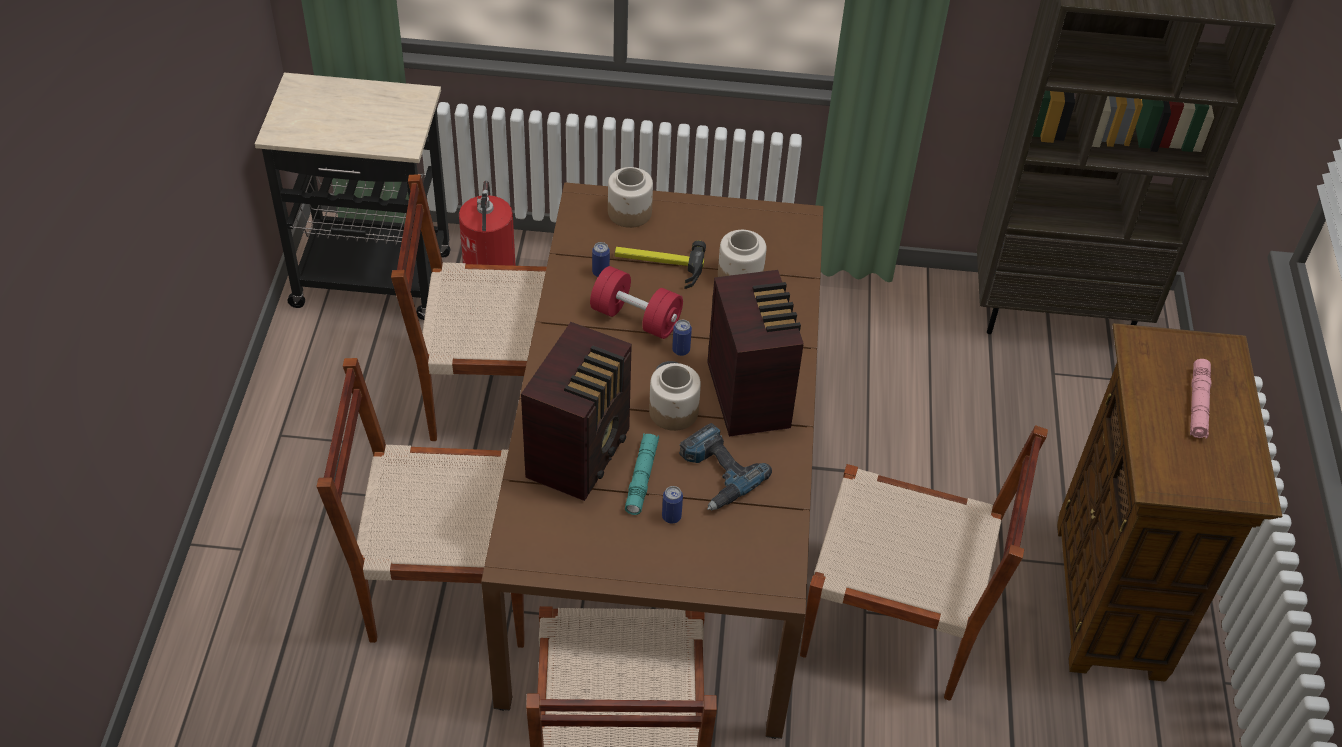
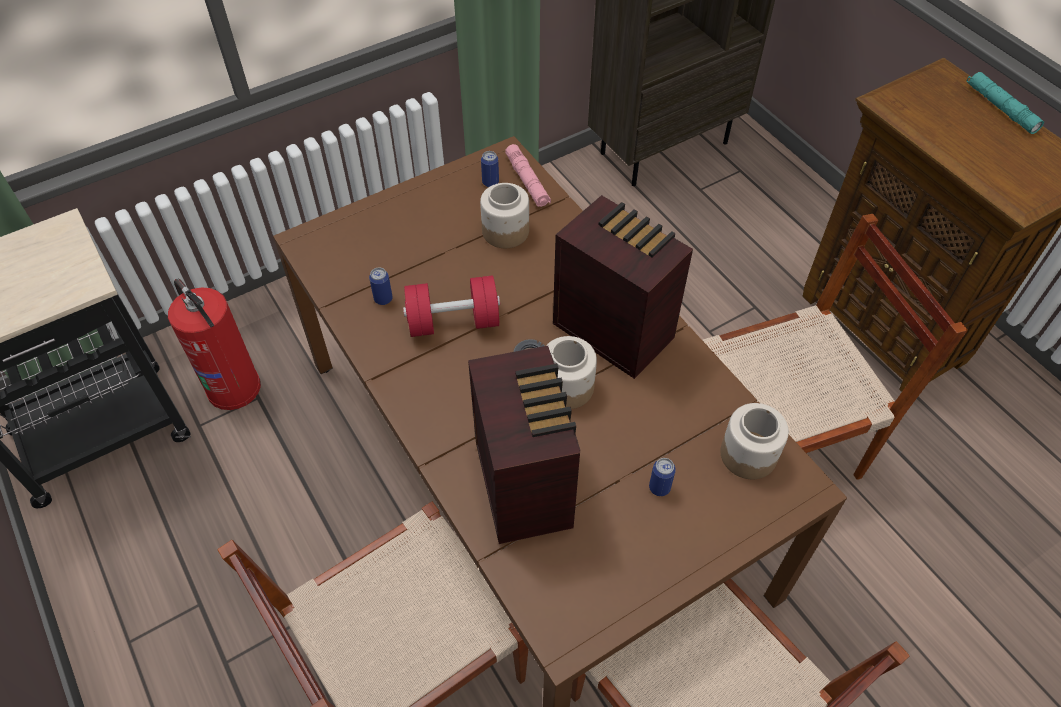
camera: 35 degrees left, 5 degrees up
(499, 392) = (307, 463): chair -> none
(630, 212) = (359, 229): jar -> jar (748, 454)
(642, 477) = (599, 468): turquoise flashlight -> turquoise flashlight (1000, 108)
(658, 265) = (428, 262): hammer -> none
(681, 350) = (519, 326): can -> can (490, 182)
(716, 474) = (656, 420): power drill -> none
(1198, 404) = (978, 125): pink flashlight -> pink flashlight (527, 181)

